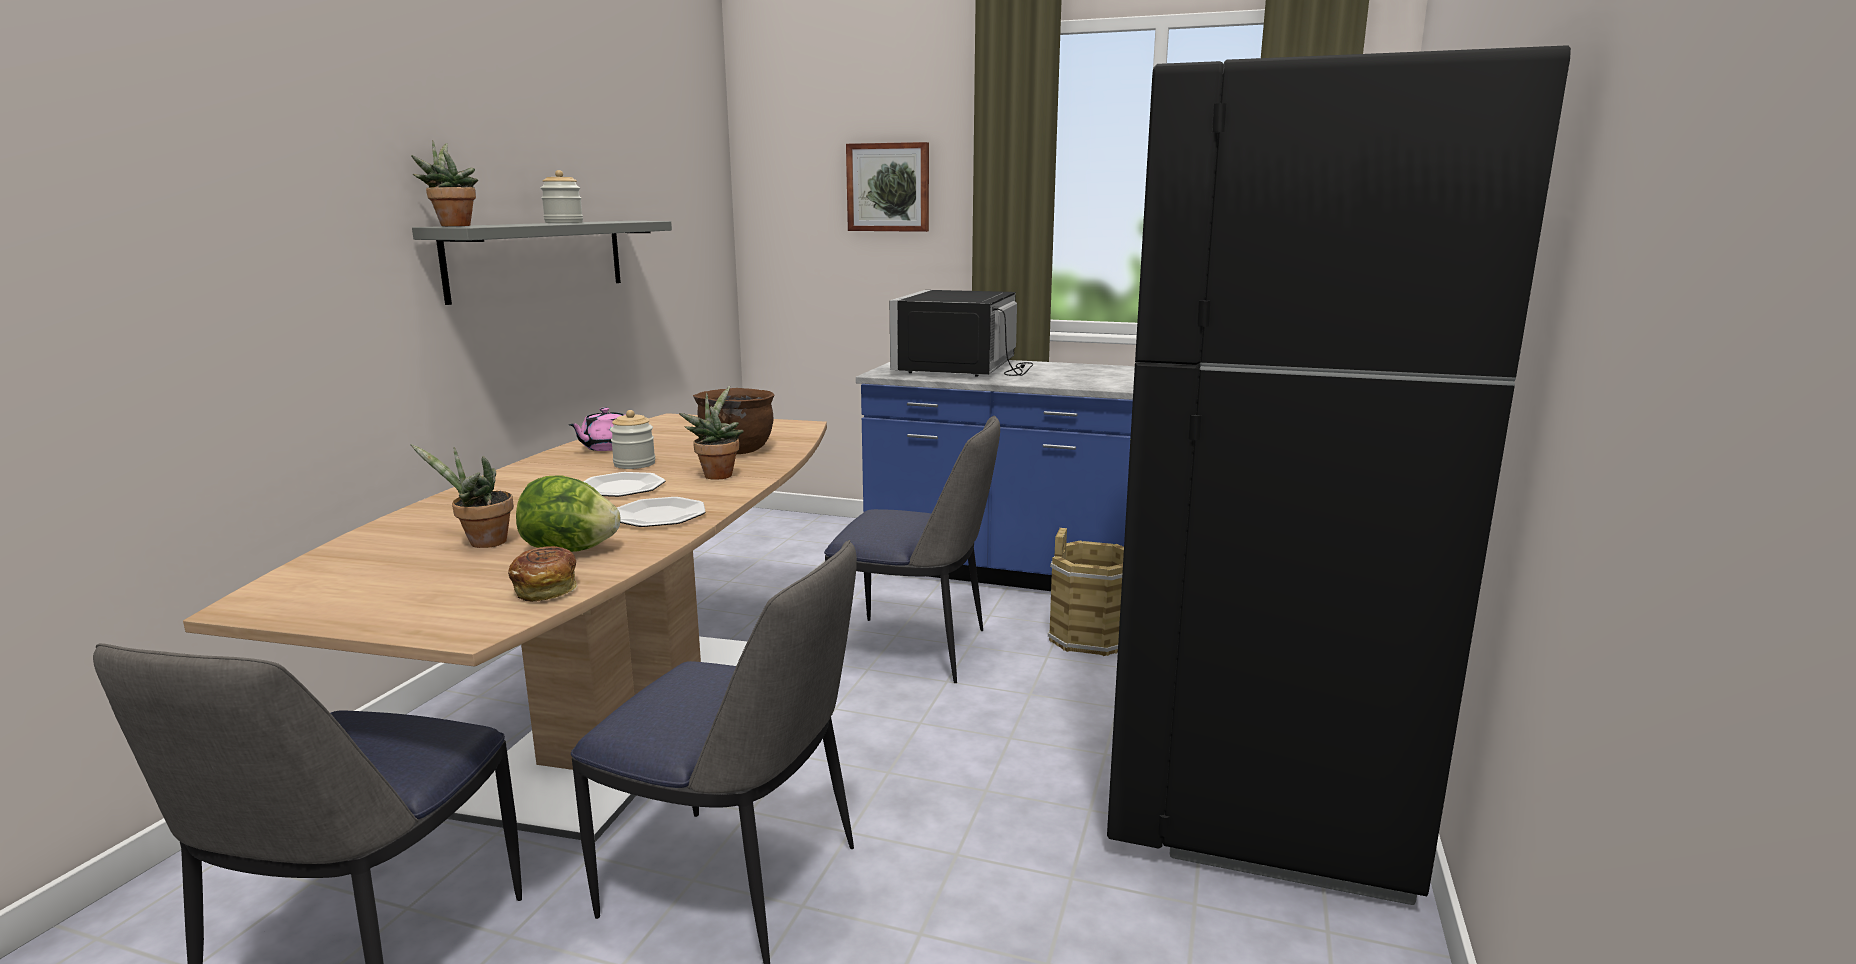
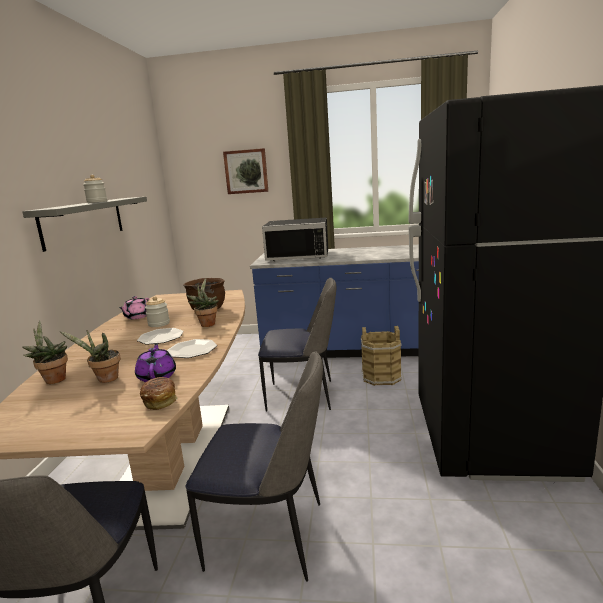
camera: 10 degrees left, 0 degrees up
(453, 226) = (44, 208): potted plant -> potted plant (53, 379)
(569, 550) = (157, 376): lettuce -> purple teapot
(965, 368) = (299, 255): black microwave -> black microwave turned 90 degrees counterclockwise

